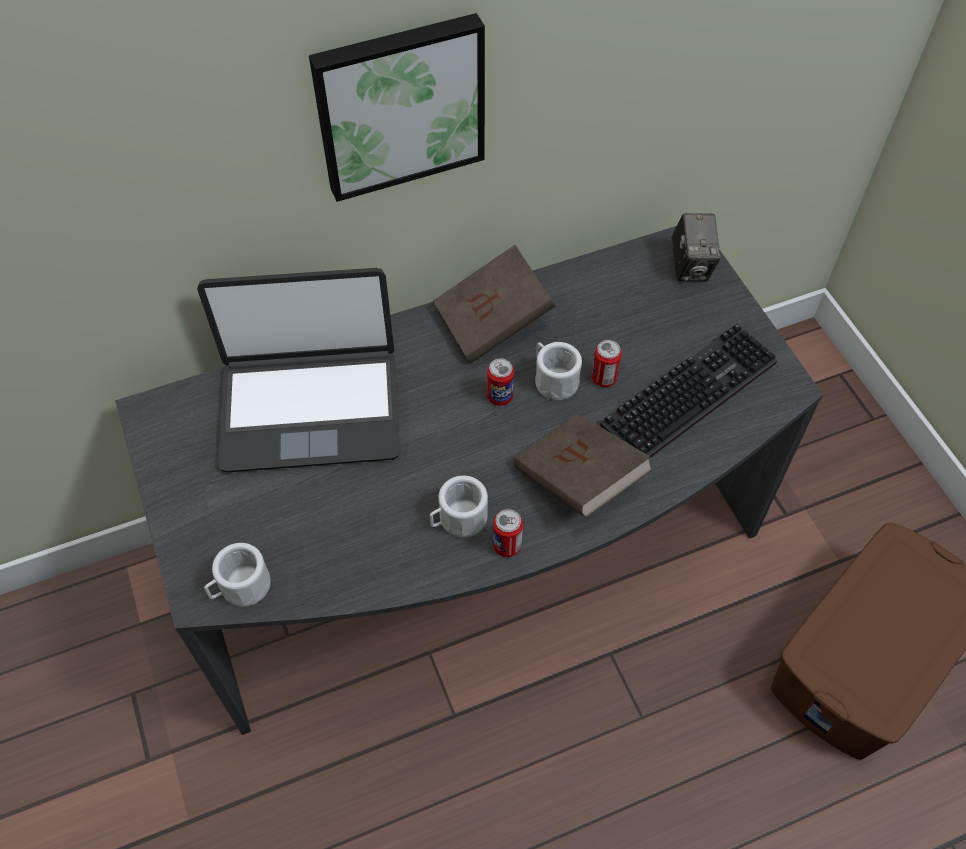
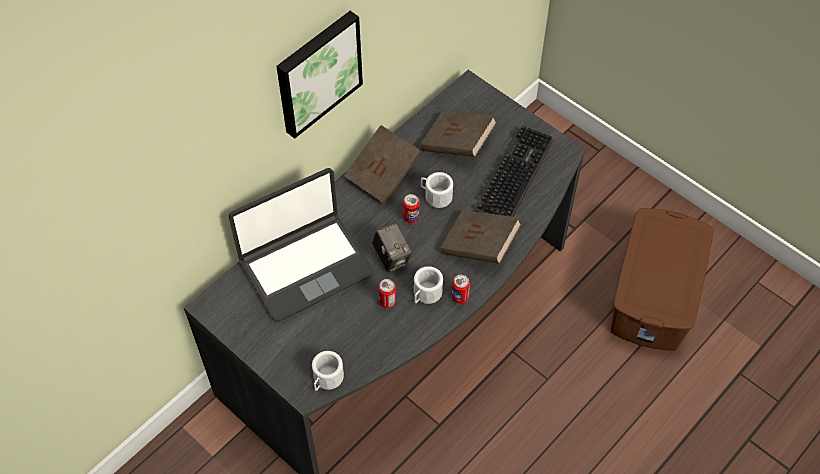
camera: 25 degrees left, 0 degrees up
(604, 378) = (463, 184): can -> can (387, 301)
(625, 318) = (457, 144): none -> brown book
(690, 266) = (478, 100): camera -> camera (392, 258)

